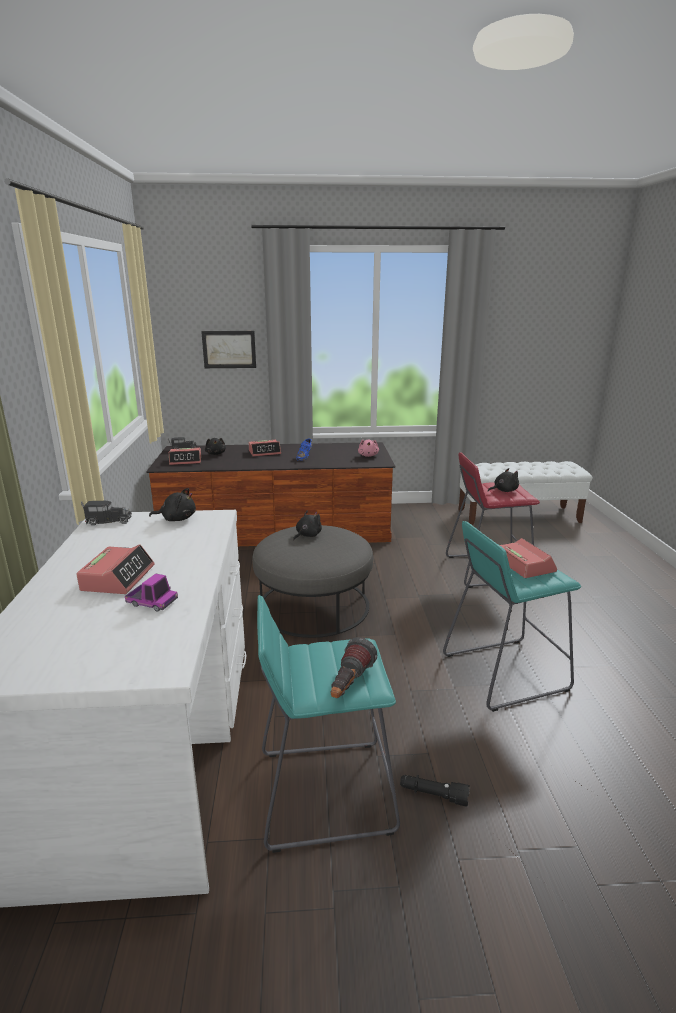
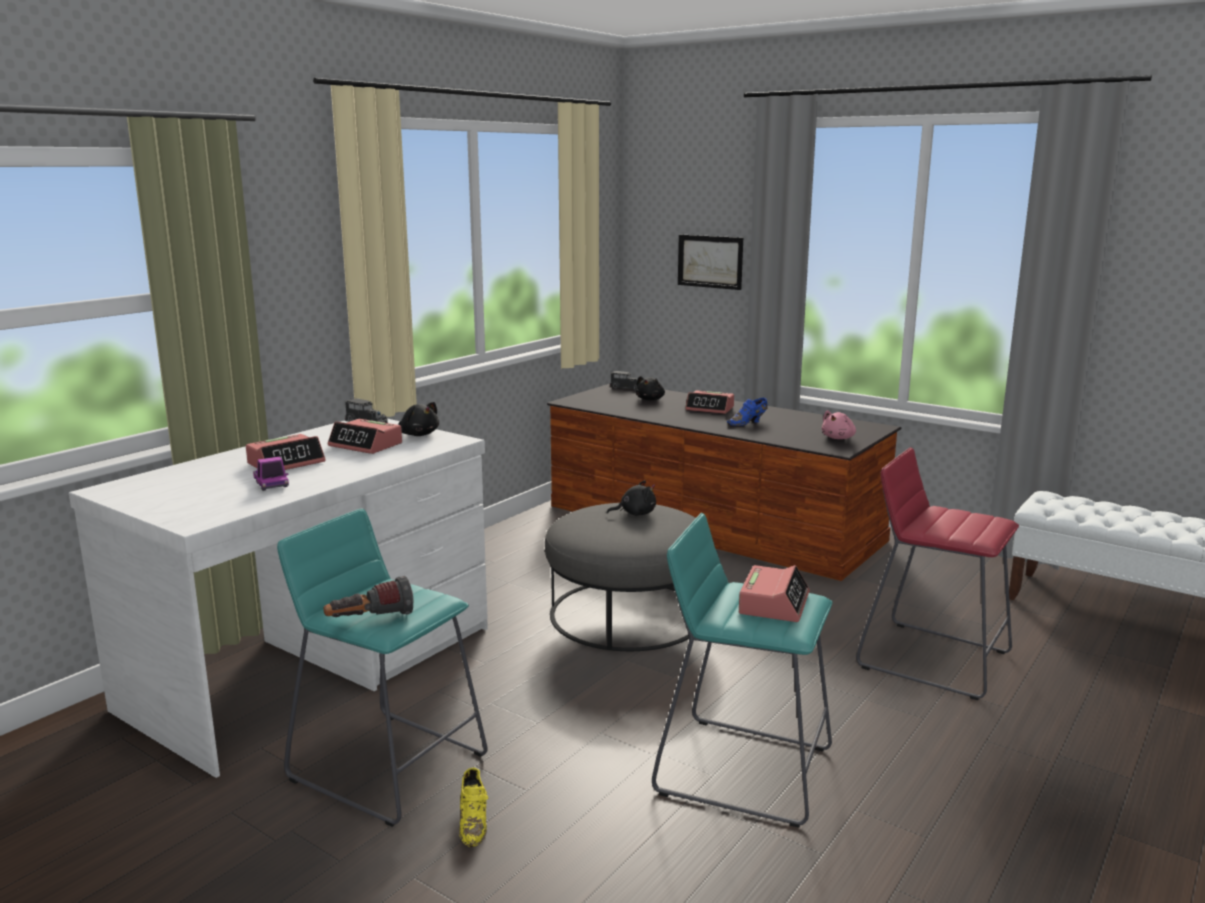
camera: 40 degrees right, 5 degrees down
(186, 461) = (604, 400): alarm clock -> alarm clock (366, 445)
(433, 795) = (473, 822): black flashlight -> yellow shoe
(503, 490) = (958, 524): black plush toy -> none

